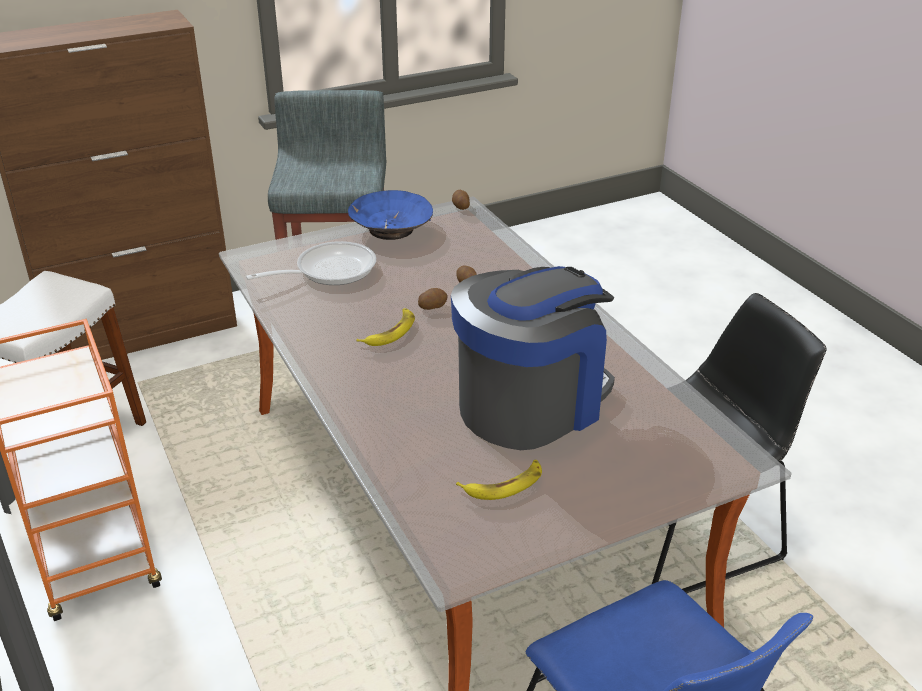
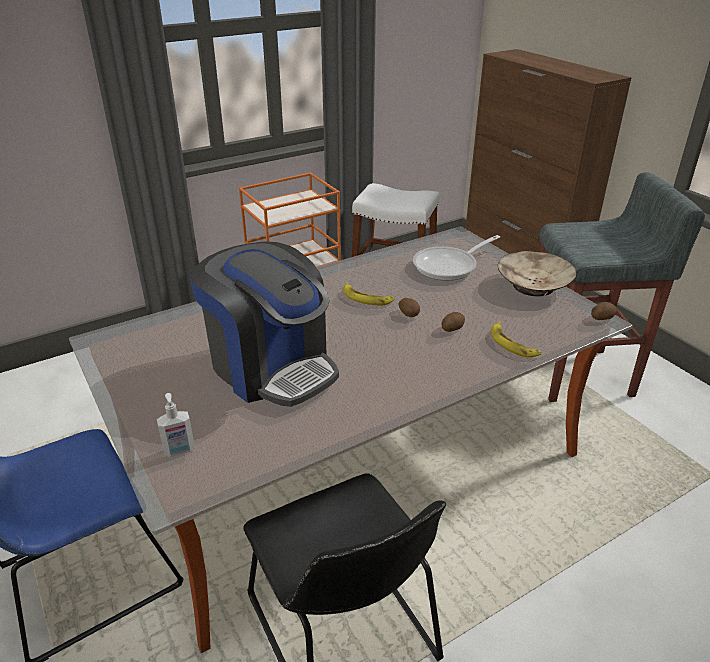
camera: 85 degrees right, 0 degrees up
(328, 271) = (449, 266): frying pan -> frying pan turned 90 degrees clockwise
(391, 229) = (532, 286): blue bowl -> beige bowl
(504, 484) = (174, 356): banana -> banana (513, 344)
(682, 464) = (179, 451): none -> soap dispenser

